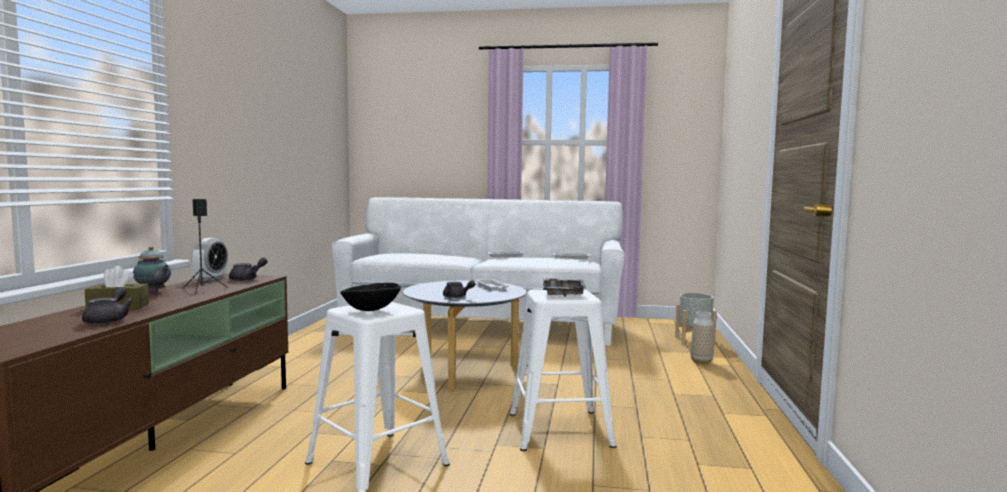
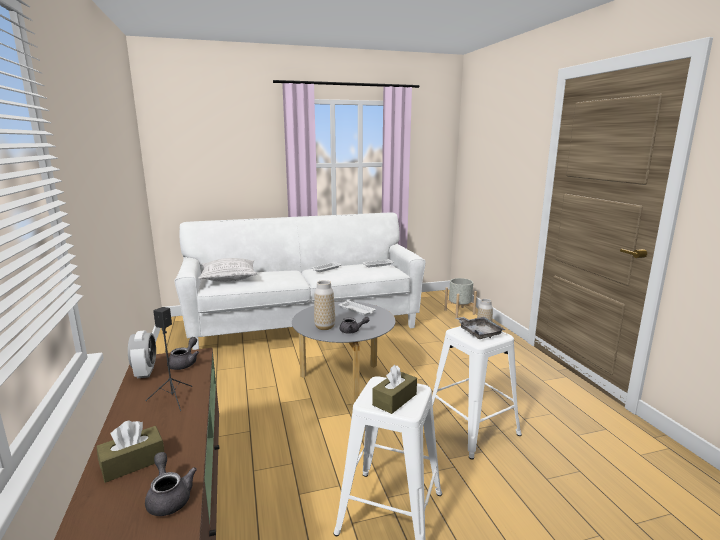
camera: 25 degrees left, 10 degrees up
(153, 293) = (126, 419): teapot -> none
(370, 310) = (394, 399): black bowl -> brown tissue box
(394, 253) = (229, 278): none -> pillow
(434, 292) = (324, 327): none -> vase

